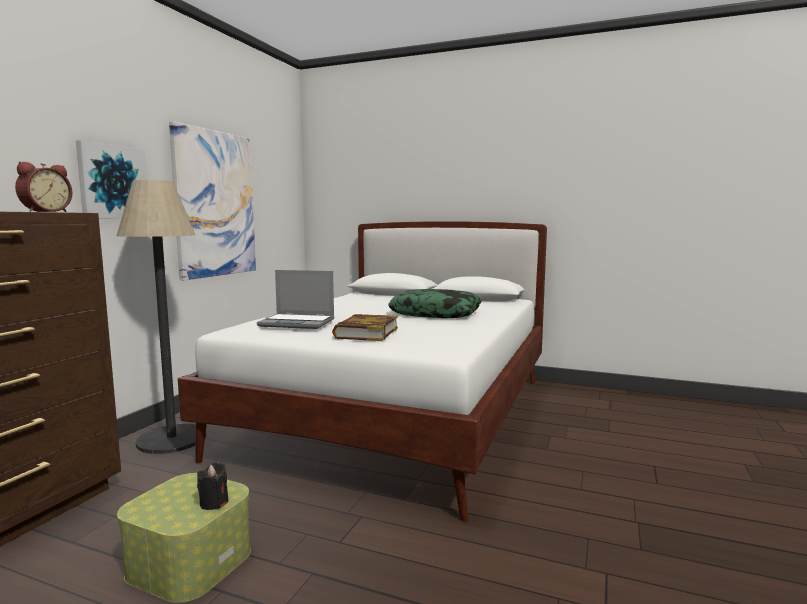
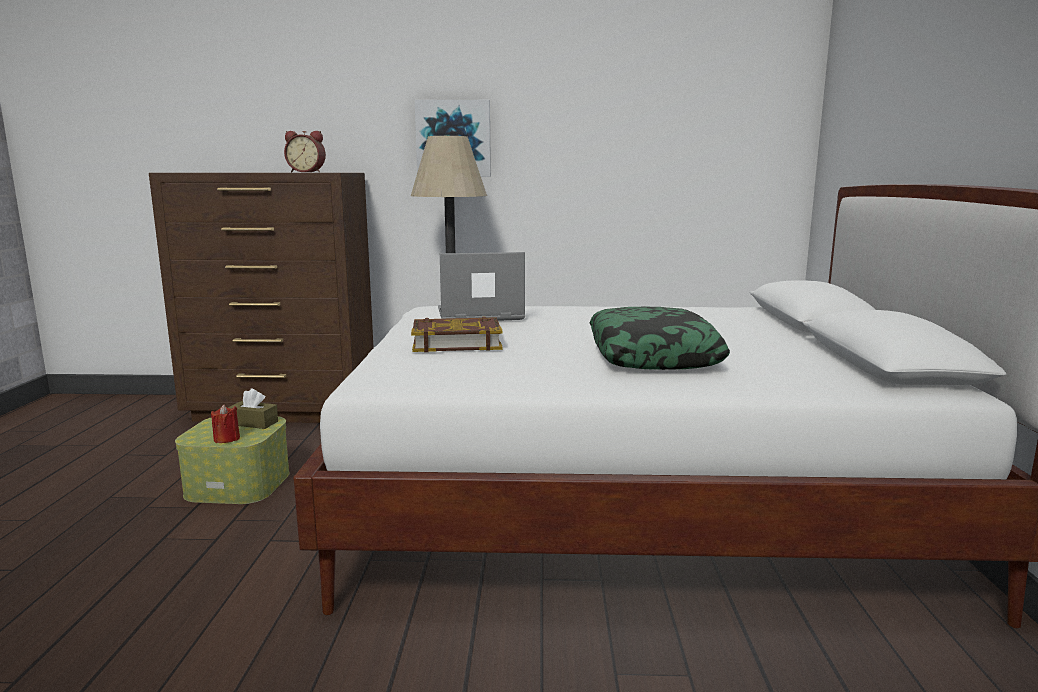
camera: 70 degrees right, 5 degrees up
(181, 488) = (253, 423): none -> brown tissue box
(214, 502) = (227, 439): black candle -> red candle
(215, 204) = (602, 157): picture -> none
(298, 323) = (479, 315): laptop -> laptop turned 90 degrees clockwise

